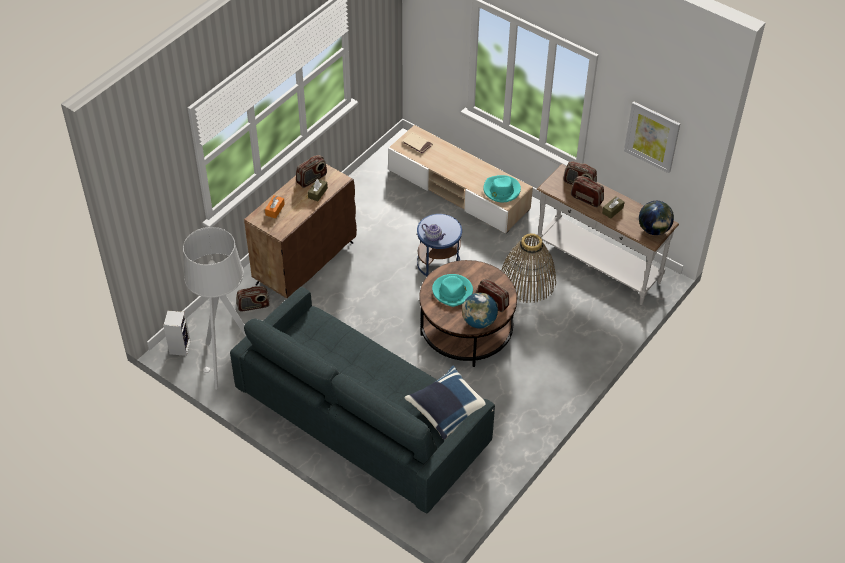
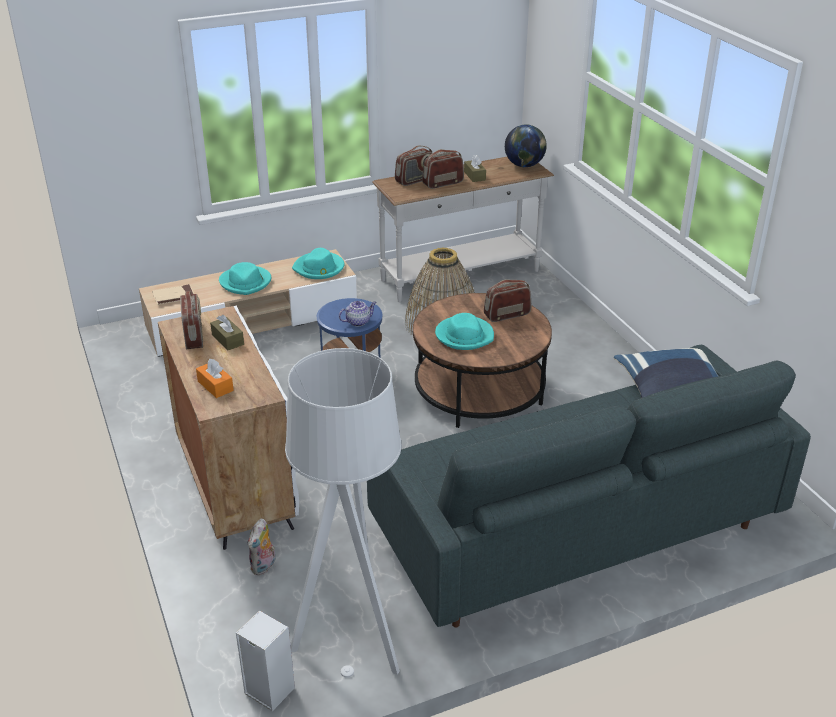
camera: 60 degrees left, 15 degrees down
(253, 306) = (264, 567): radio -> plush toy
(305, 262) = (235, 484): brown cabinet -> white cabinet
(457, 166) = (246, 282): none -> turquoise hat
(479, 321) = (530, 333): globe -> none
(652, 136) = (460, 71): picture -> none

